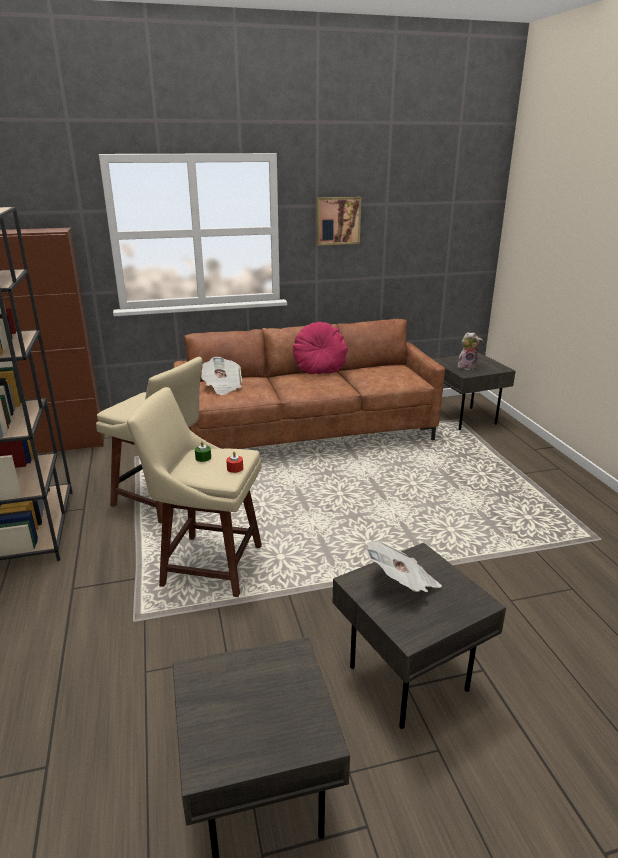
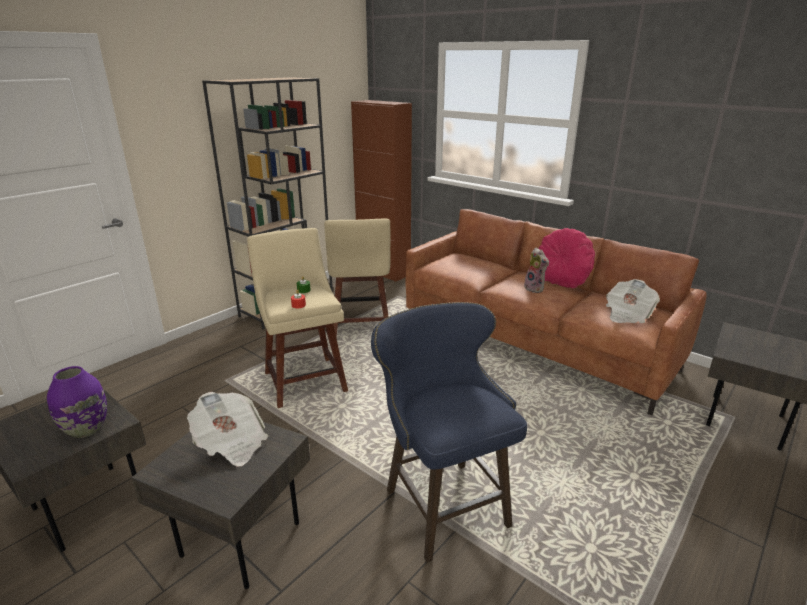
camera: 55 degrees right, 0 degrees up
(222, 386) = (456, 261): newspaper -> newspaper (627, 314)
(287, 681) = (86, 429): none -> purple vase
(337, 220) = (647, 121): picture -> none
(449, 554) = (443, 503): none -> blue stool
(467, 367) = (753, 349): plush toy -> plush toy (535, 289)

